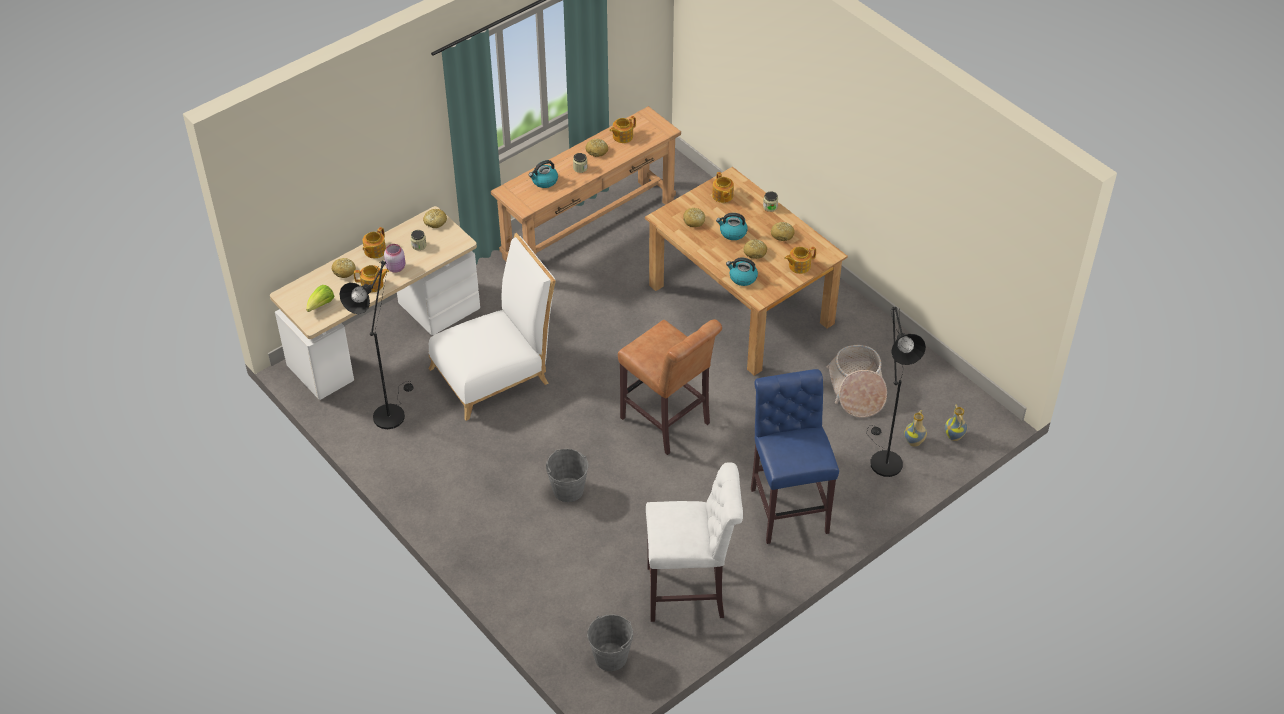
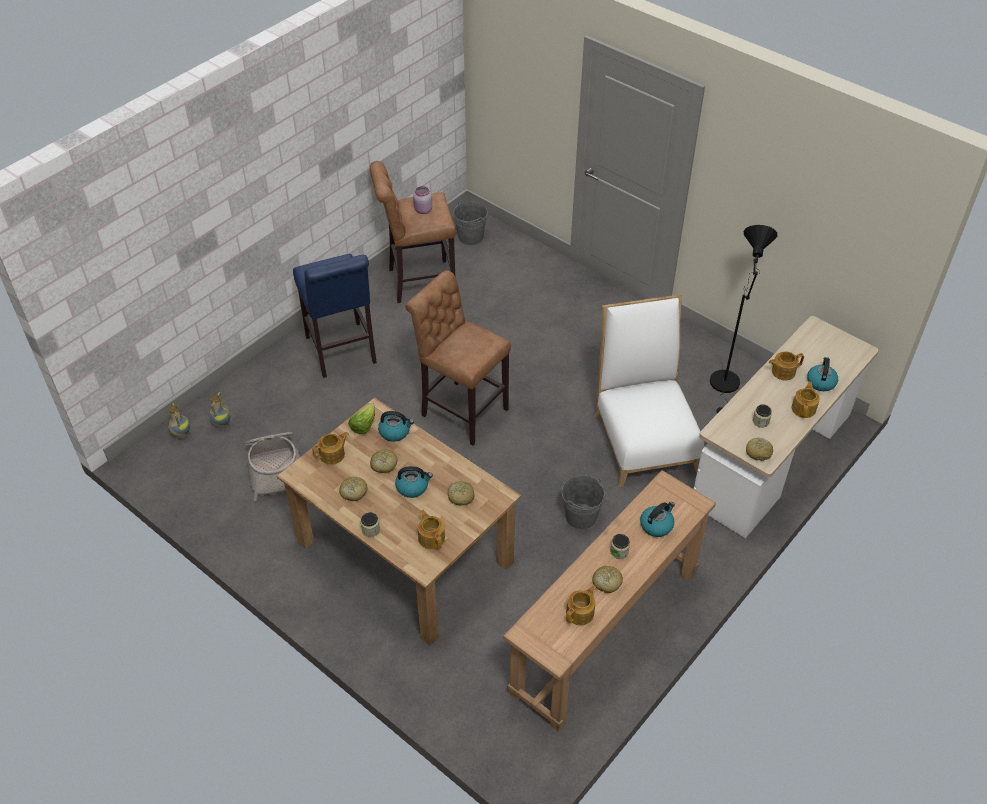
camera: 170 degrees right, 0 degrees up
(321, 305) = (820, 344): lettuce -> lettuce (364, 425)
(344, 271) = (821, 382): bread -> kettle
(396, 267) = (770, 393): pink jar -> pink jar (422, 210)
(496, 372) = (643, 437): white chair -> white chair turned 120 degrees clockwise
(568, 490) = (537, 342): grey bucket -> grey bucket (581, 516)
(690, 593) = (417, 282): white stool -> brown stool
(883, 459) = (253, 404): black floor lamp -> none

